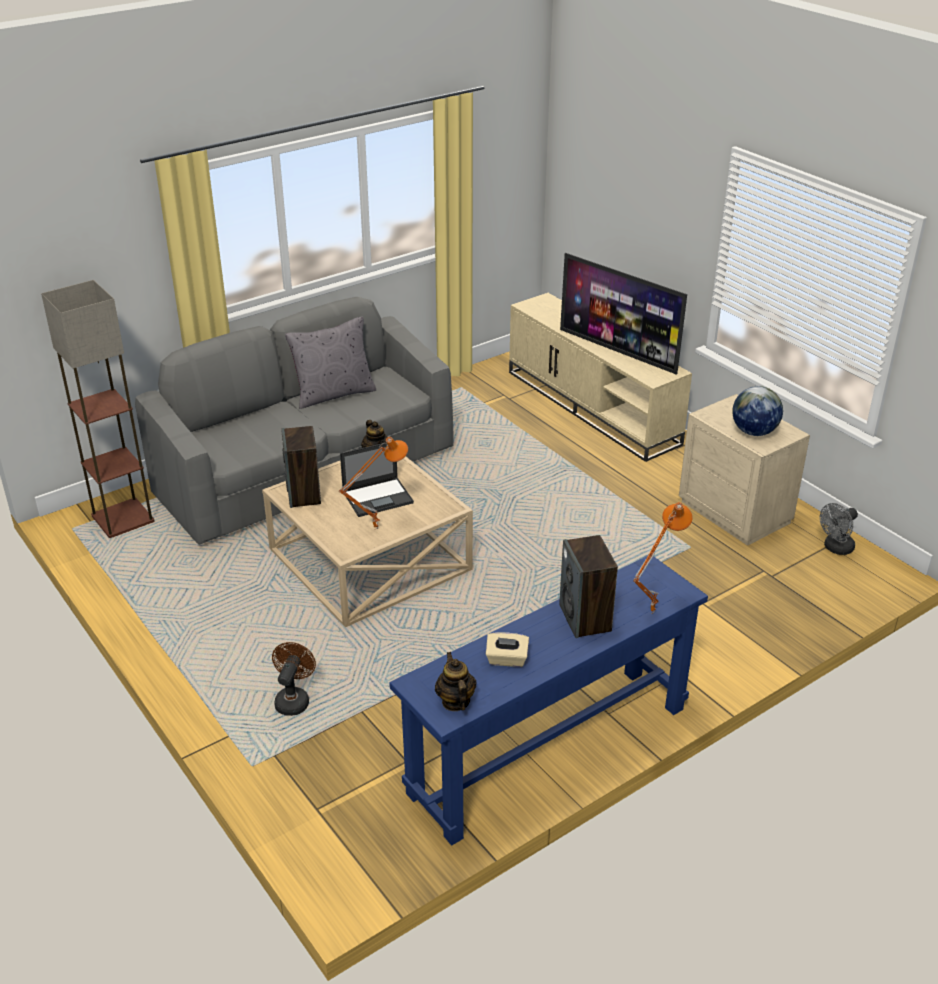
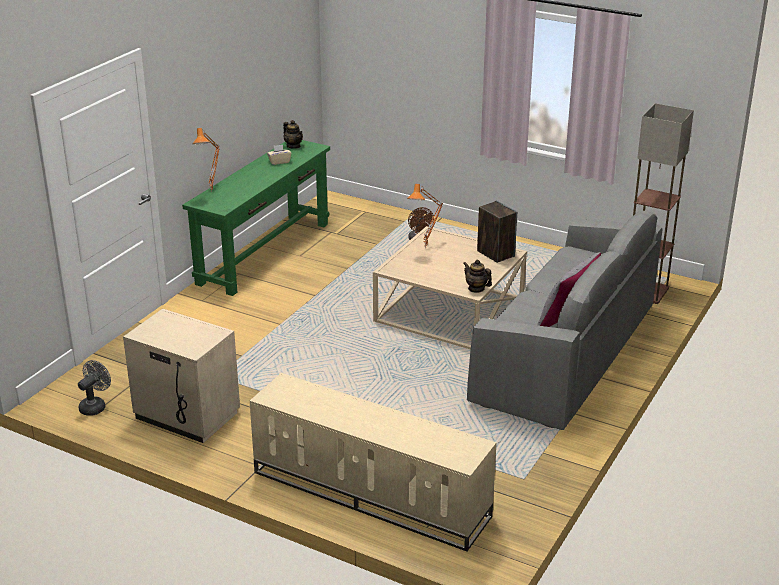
camera: 155 degrees right, 5 degrees down
(378, 497) = (444, 264): laptop -> none
(549, 749) = (264, 253): blue console table -> green console table
(585, 618) = (248, 182): speaker -> none
(618, 351) = (336, 407): television -> none
(753, 432) = (172, 327): globe -> none

